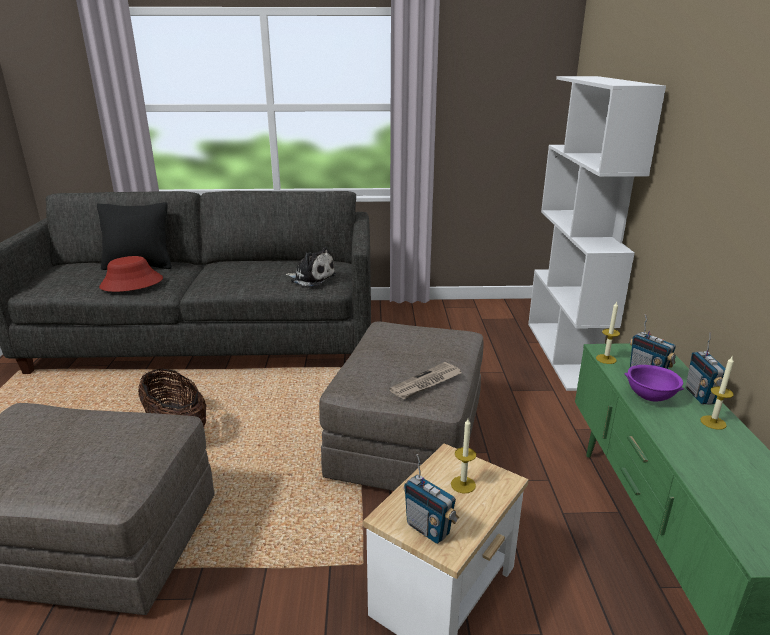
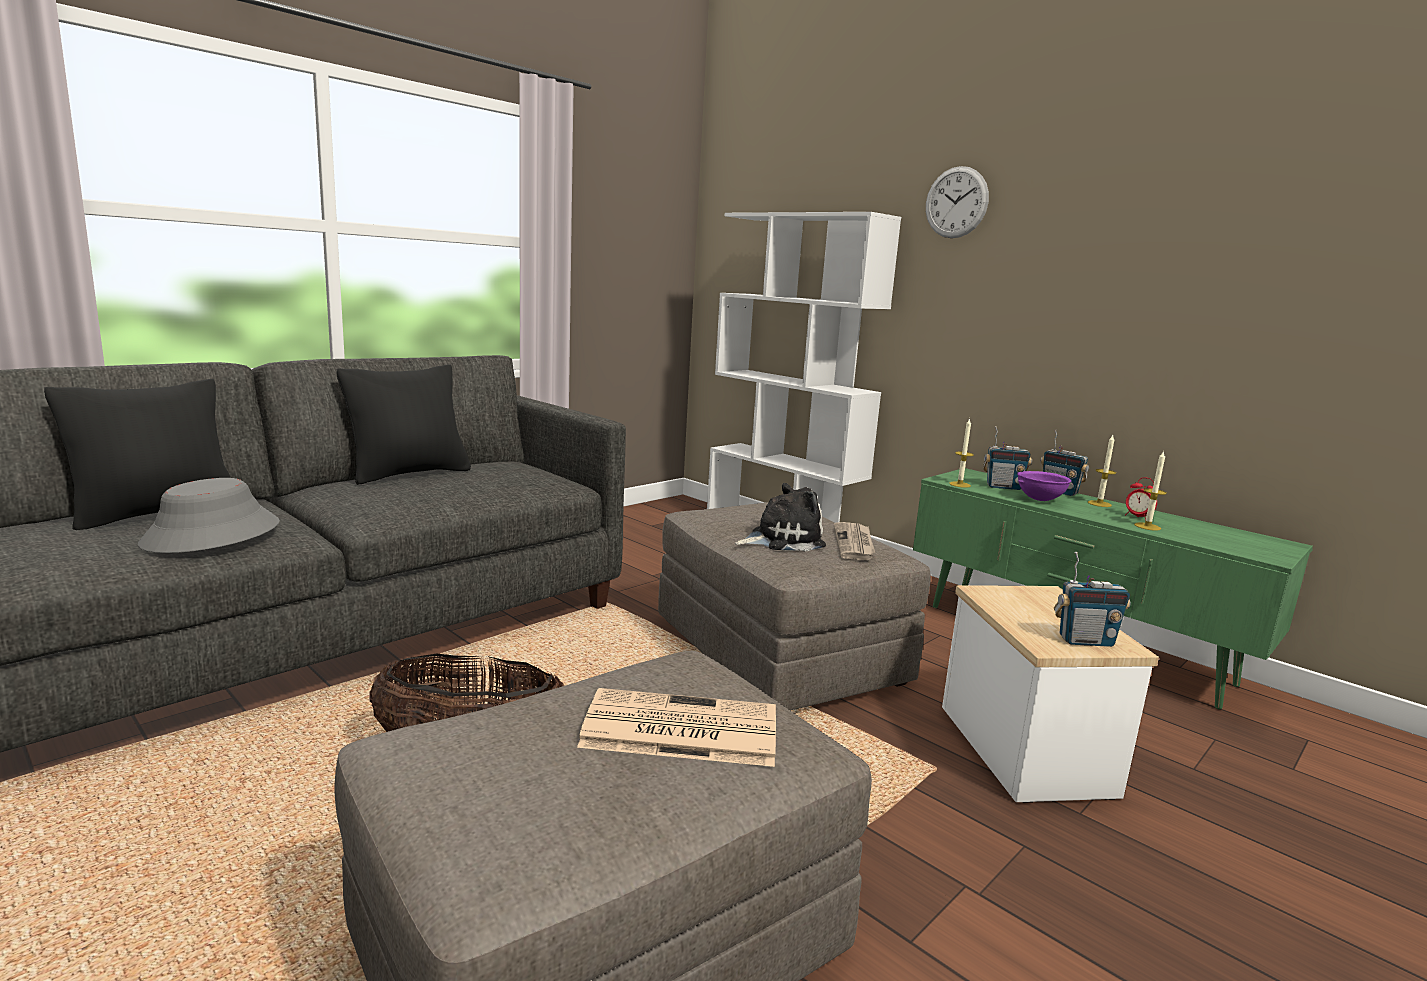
camera: 45 degrees left, 10 degrees down
(87, 455) = (677, 729): none -> newspaper
(131, 283) = (212, 534): red hat -> grey hat
(265, 262) = (409, 474): none -> black pillow
(311, 278) = (524, 479): plush toy -> plush toy (782, 540)
(463, 484) = (1035, 605): candle -> candle (1147, 526)
(702, 74) = (956, 202): none -> wall clock
(717, 451) = (1137, 517): none -> alarm clock

